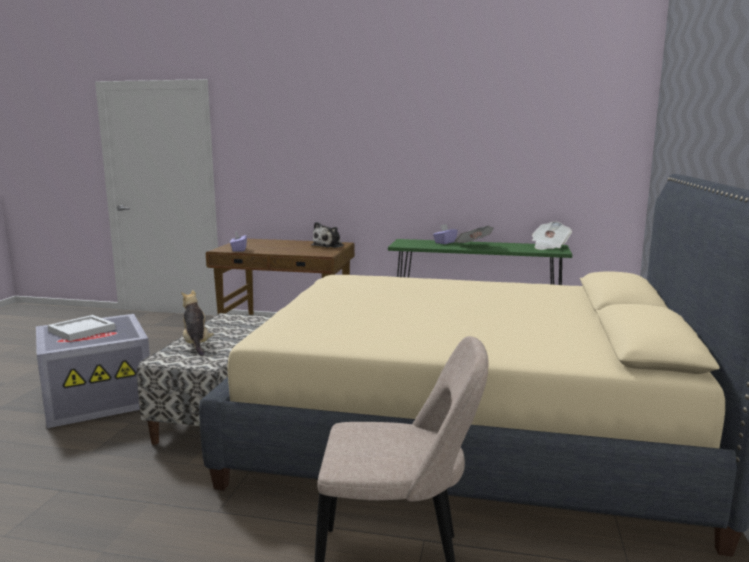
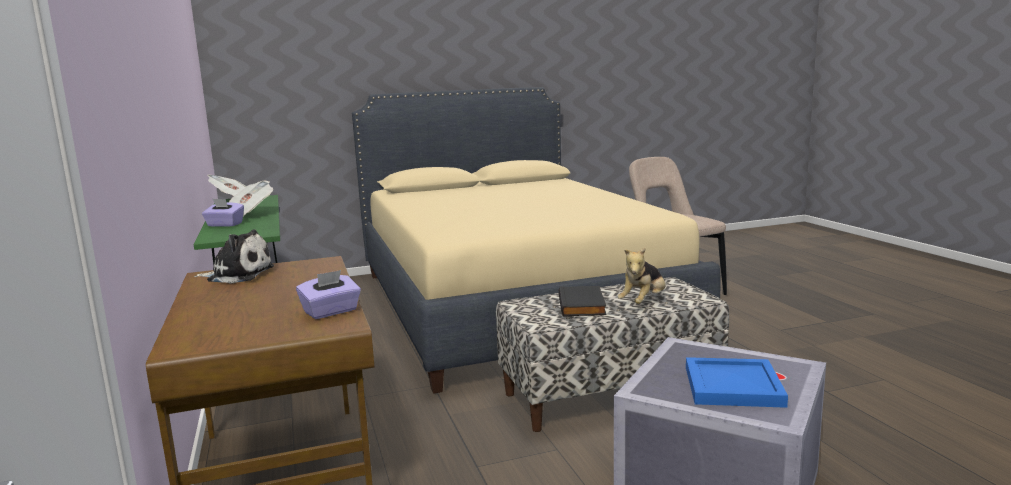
camera: 120 degrees left, 0 degrees up
(83, 330) = (731, 385): white tray -> blue tray
(229, 330) = (583, 305): none -> black book

